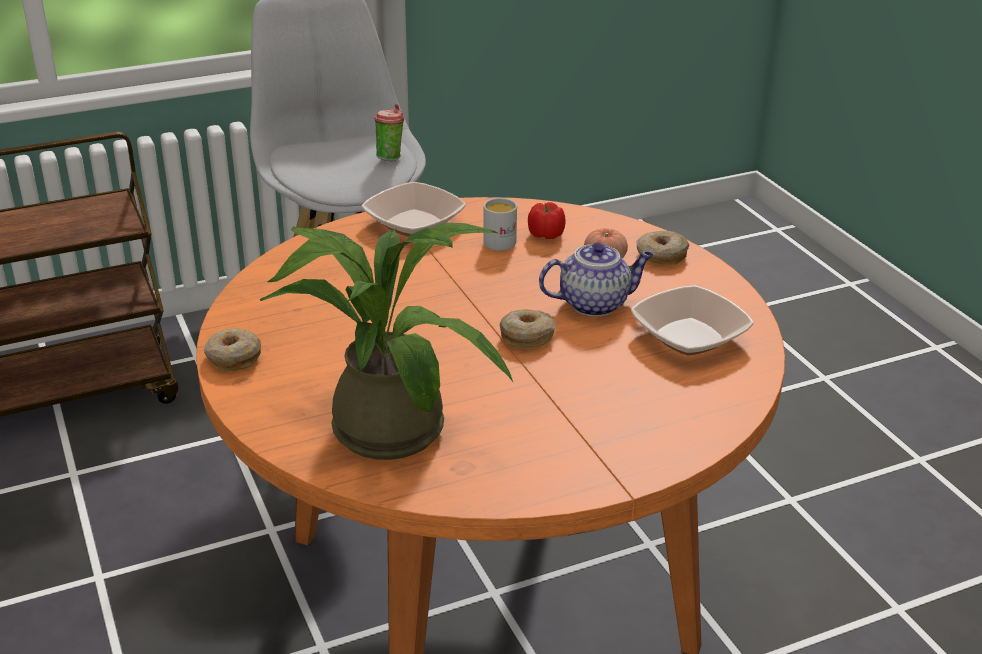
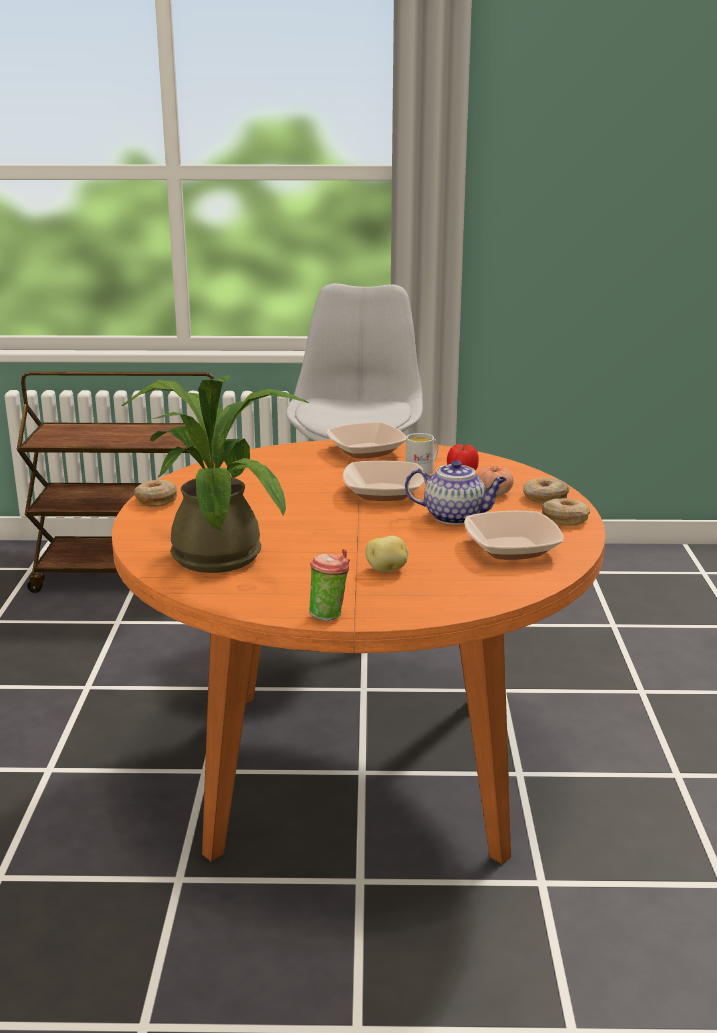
camera: 25 degrees right, 10 degrees down
(390, 157) = (390, 413): cup -> cup (329, 615)
(489, 284) = (383, 492): none -> bowl
(527, 336) = (379, 525): donut -> donut (565, 519)
(592, 400) = (387, 570): none -> potato

